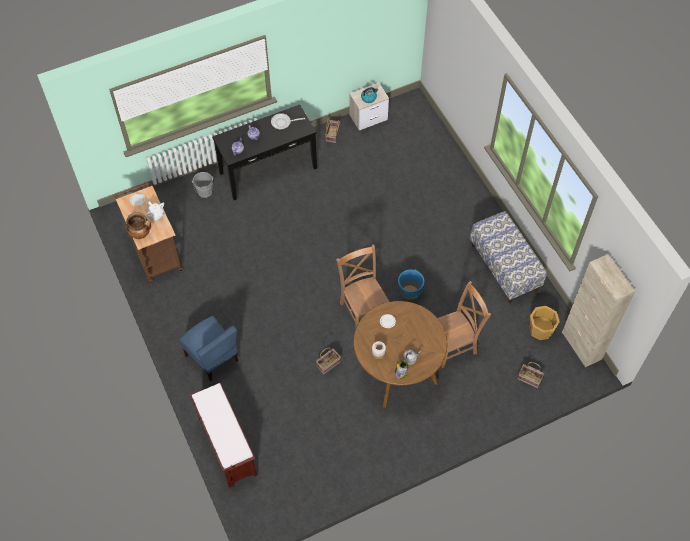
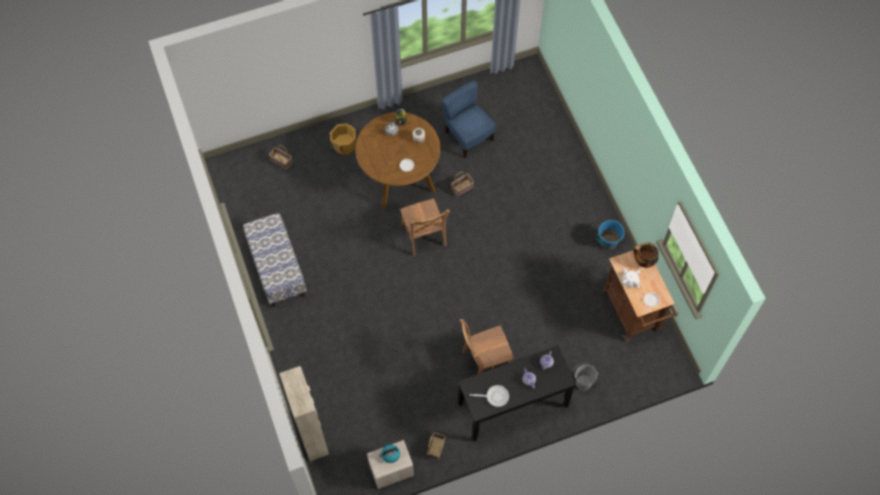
camera: 175 degrees left, 5 degrees up
(212, 357) = (569, 202): blue chair -> blue chair (468, 136)
(226, 445) = (555, 127): brown bench -> none
(410, 293) = (376, 250): blue bucket -> blue bucket (608, 242)
(453, 345) = (344, 196): brown chair -> brown chair (484, 361)
(541, 330) = (258, 203): orange bucket -> orange bucket (344, 145)
(581, 346) = (225, 186): beige cabinet -> beige cabinet (312, 437)

